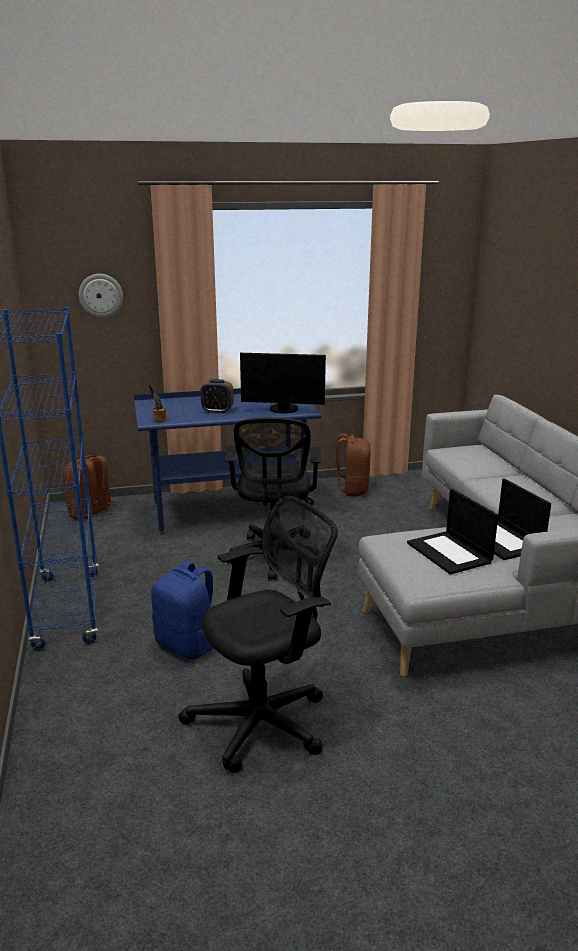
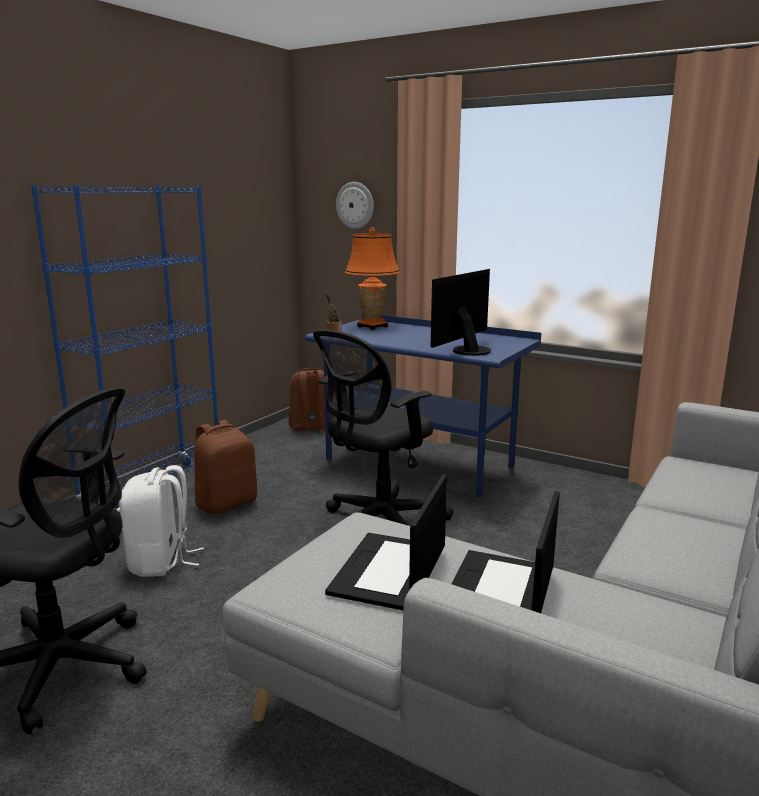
camera: 45 degrees right, 5 degrees down
(165, 405) = (372, 326): none -> orange table lamp
(187, 645) = (161, 562): blue backpack -> white backpack
(217, 411) = (402, 338): alarm clock -> none
(283, 410) = (467, 350): monitor -> monitor turned 75 degrees clockwise
(351, 489) = (594, 492): brown backpack -> brown backpack (226, 503)

